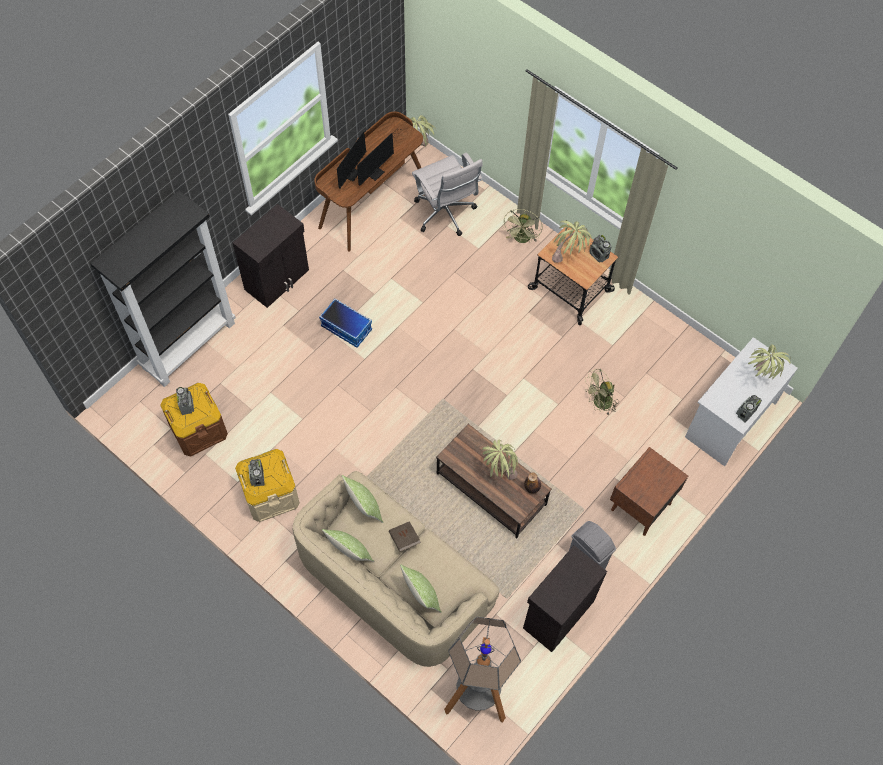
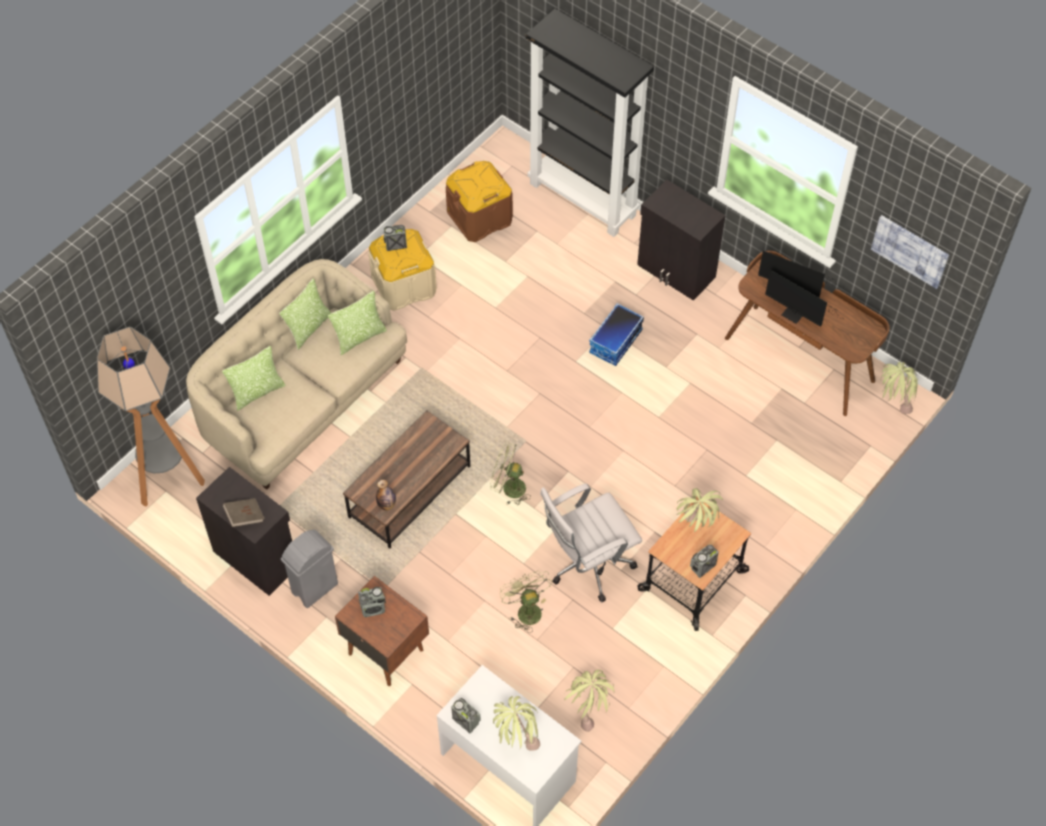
camera: 90 degrees right, 5 degrees down
(187, 405) = (479, 179): radio -> radio (373, 608)
(370, 59) = (910, 250): none -> picture
(404, 539) = (321, 374): brown book -> brown book (244, 516)
(446, 215) = (793, 438): white office chair -> white office chair (587, 565)
(498, 474) = (404, 471): potted plant -> potted plant (588, 711)
(522, 239) = (765, 525): green fan -> green fan (508, 488)

